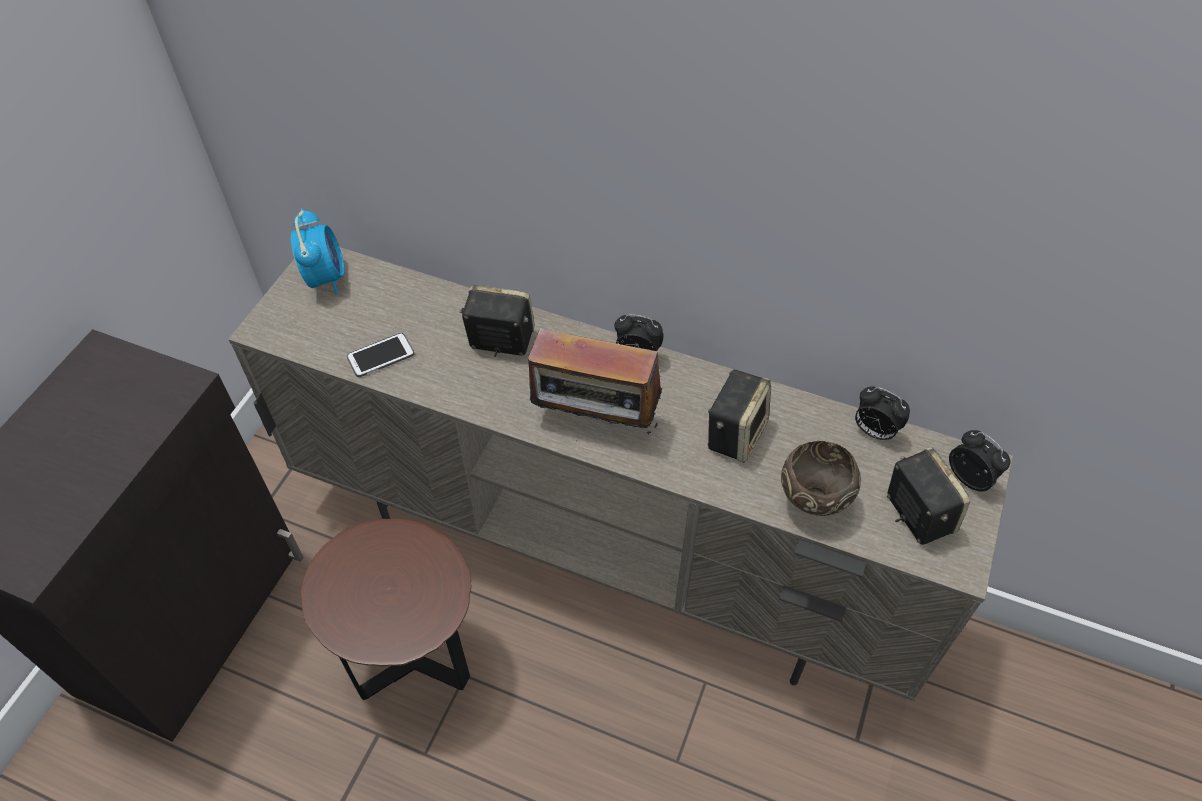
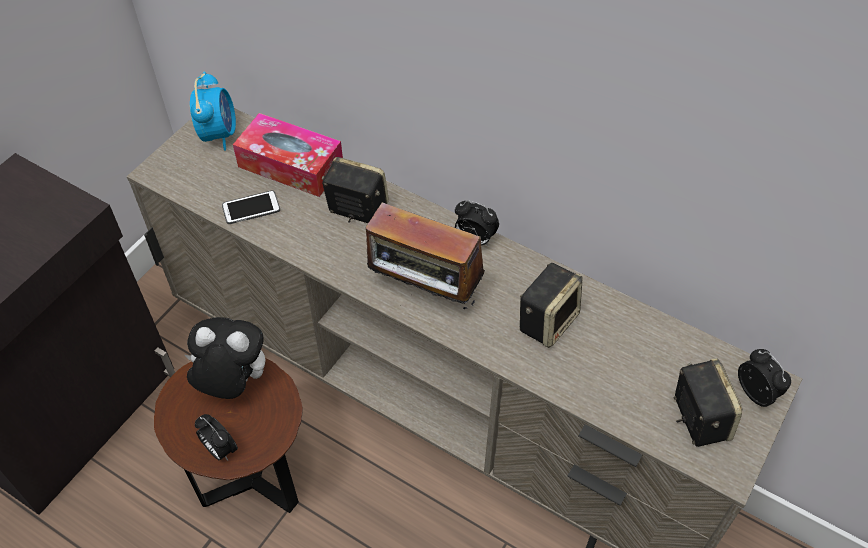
camera: 10 degrees right, 0 degrees up
(385, 556) = (232, 383): none -> plush toy
(415, 302) = (290, 165): none -> tissue box
(811, 503) = (603, 393): brown bowl -> none
(874, 431) = (675, 337): alarm clock -> alarm clock (220, 449)

